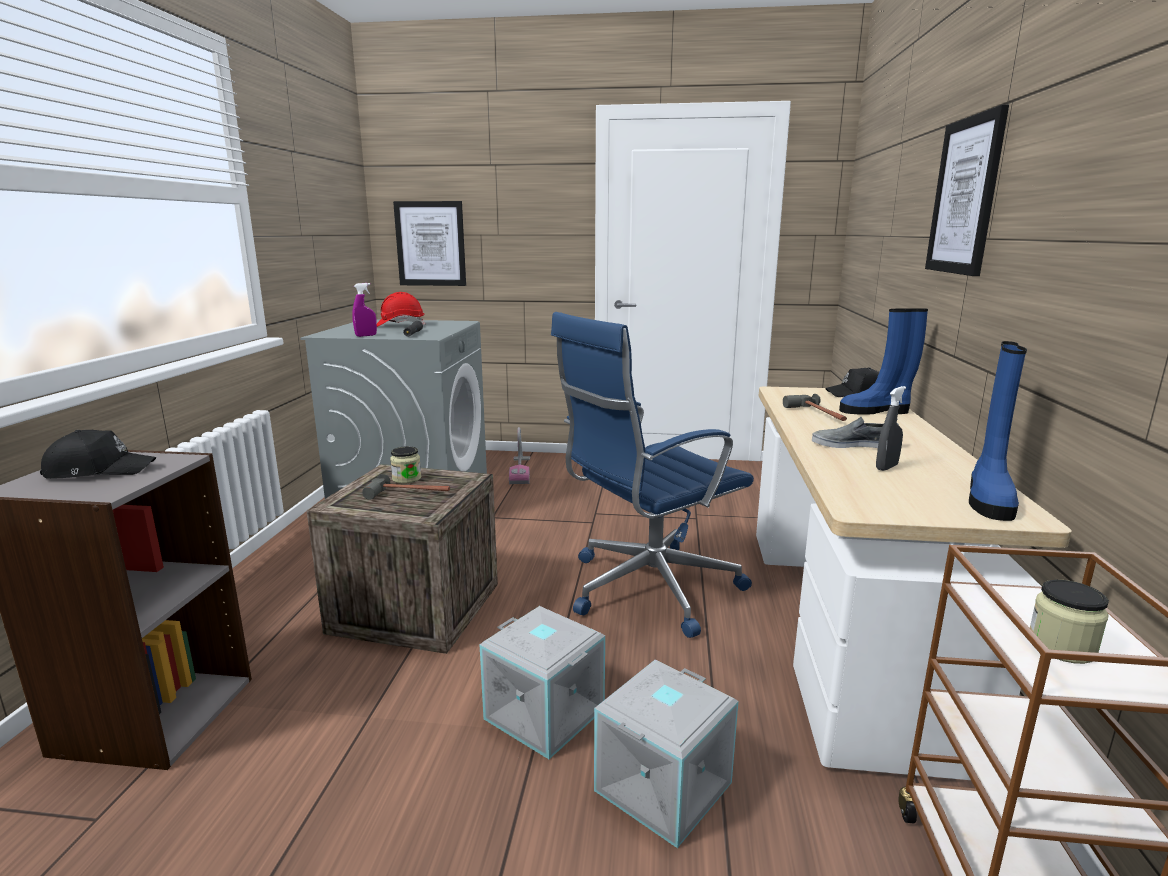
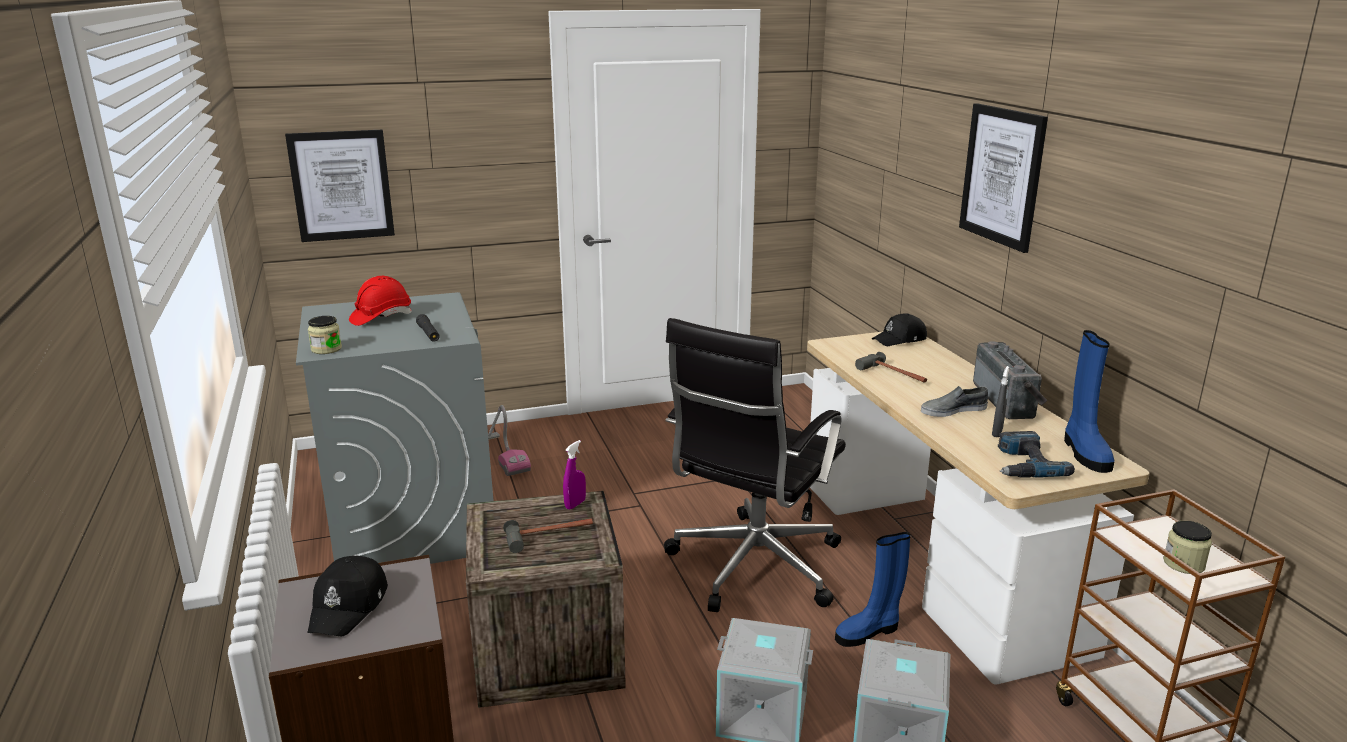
camera: 25 degrees left, 5 degrees up
(99, 470) = (349, 606): black cap -> black cap turned 135 degrees clockwise
(366, 335) = (377, 346): purple spray bottle -> purple spray bottle (575, 504)
(406, 478) = (522, 517): jar -> jar (326, 349)
(647, 588) = (752, 567): blue office chair -> black office chair
(876, 411) = (933, 361): blue boot -> blue boot (868, 632)
(888, 495) = (1023, 464): none -> power drill
(932, 446) = (1008, 400): none -> radio

